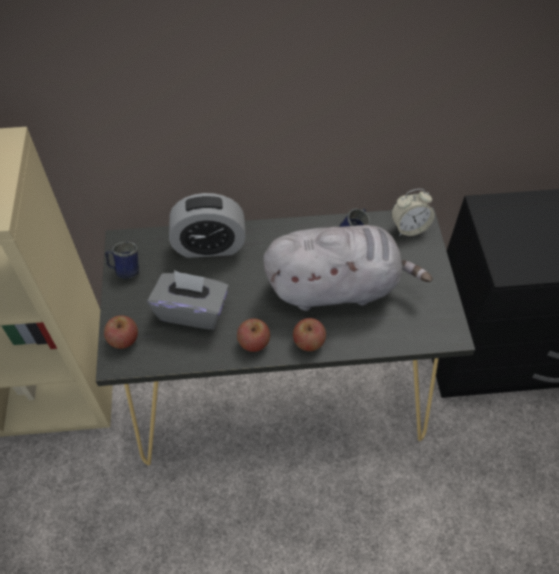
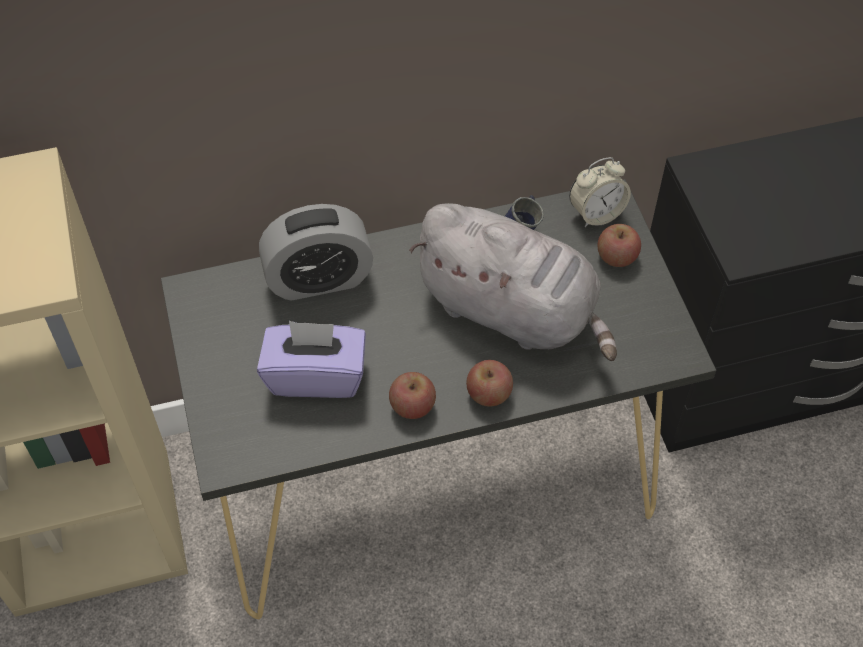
camera: 10 degrees left, 0 degrees up
(123, 339) = (226, 429): apple -> apple (616, 257)
(125, 270) = (204, 331): blue mug -> none
(192, 311) = (316, 375): grey tissue box -> purple tissue box
(337, 287) = (513, 311): grey plush toy -> grey plush toy turned 45 degrees clockwise

